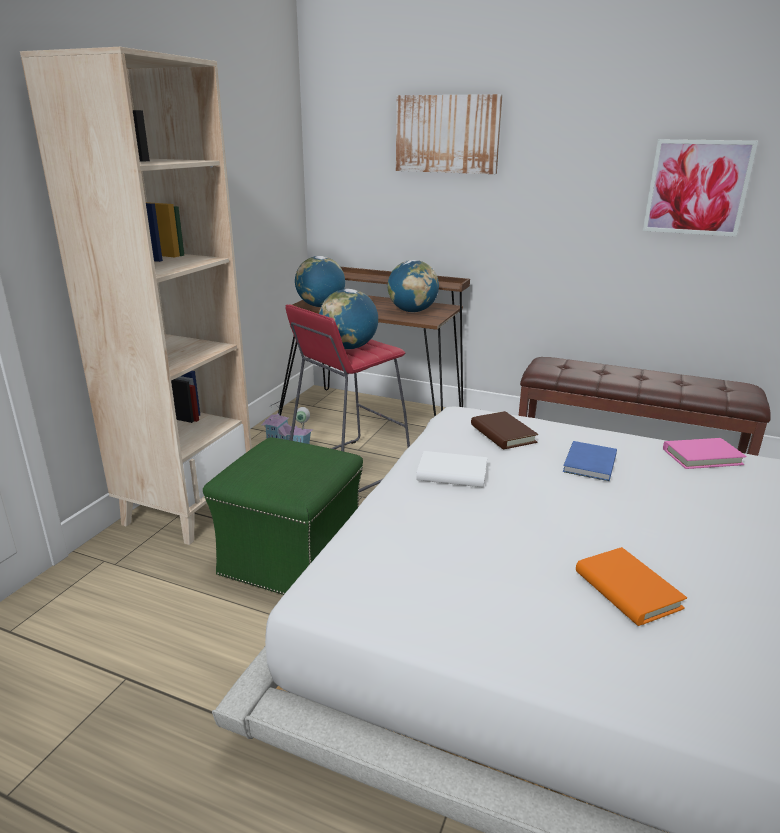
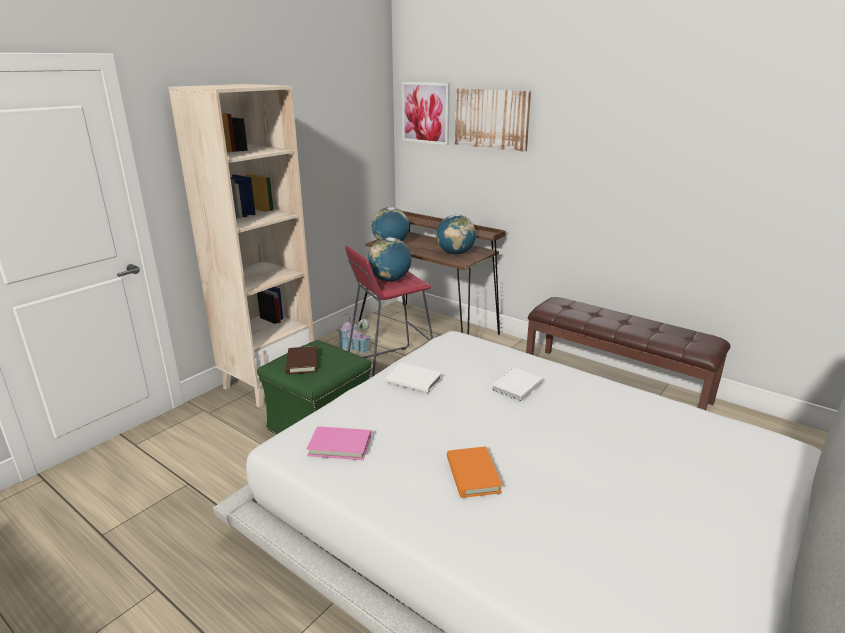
camera: 15 degrees right, 0 degrees up
(503, 434) = (469, 356): brown book -> brown book (302, 362)
(588, 464) = (515, 386): blue book -> white book
(697, 187) = (678, 171): picture -> picture (425, 113)
(702, 457) = (613, 392): pink book -> pink book (340, 446)

